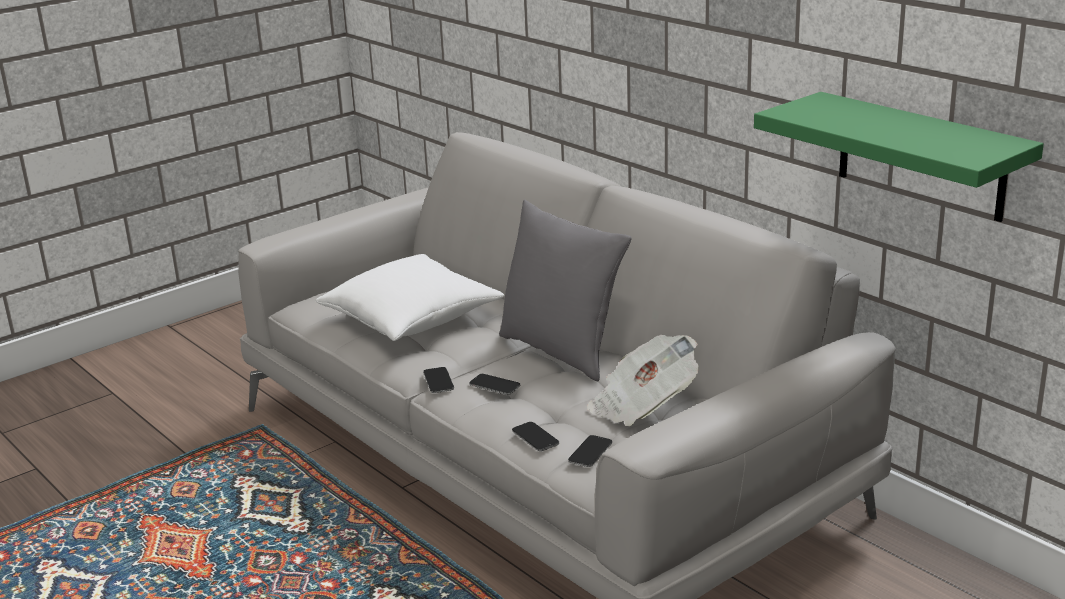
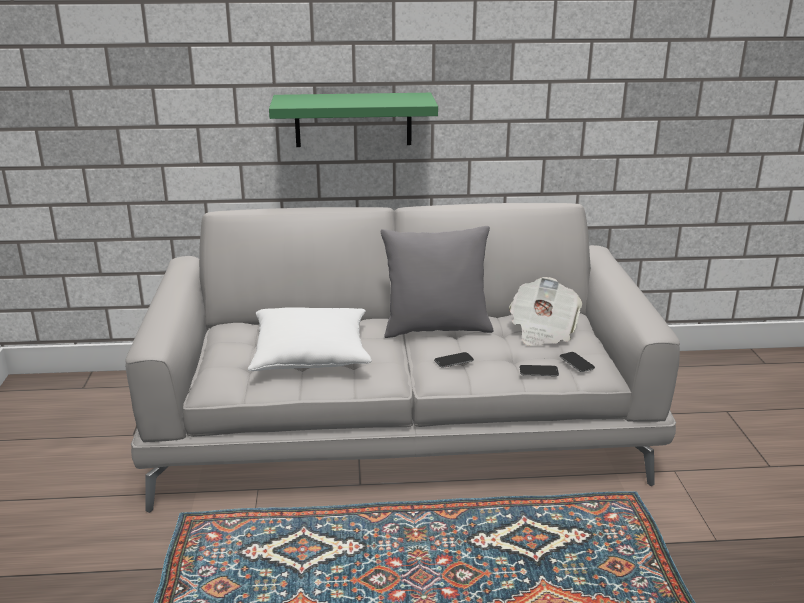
camera: 55 degrees left, 0 degrees up
(438, 381) = (420, 375): phone -> none
(921, 156) = (607, 132): green shelf -> green shelf (353, 119)

